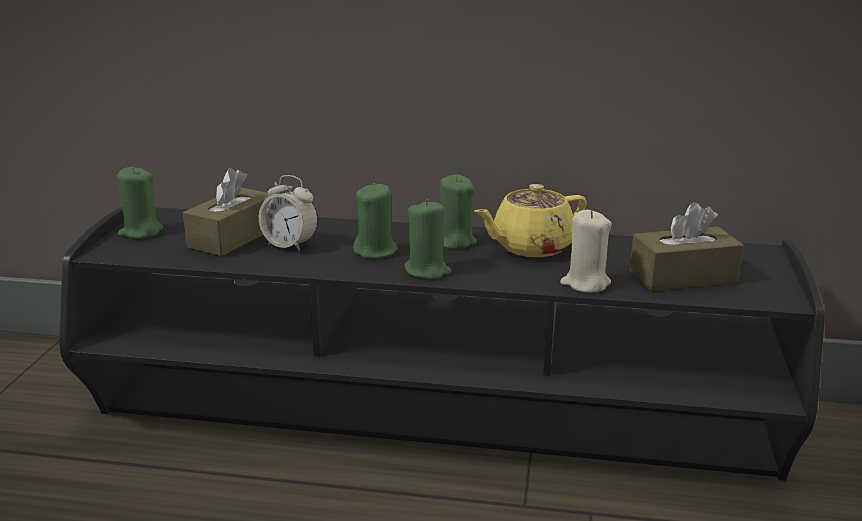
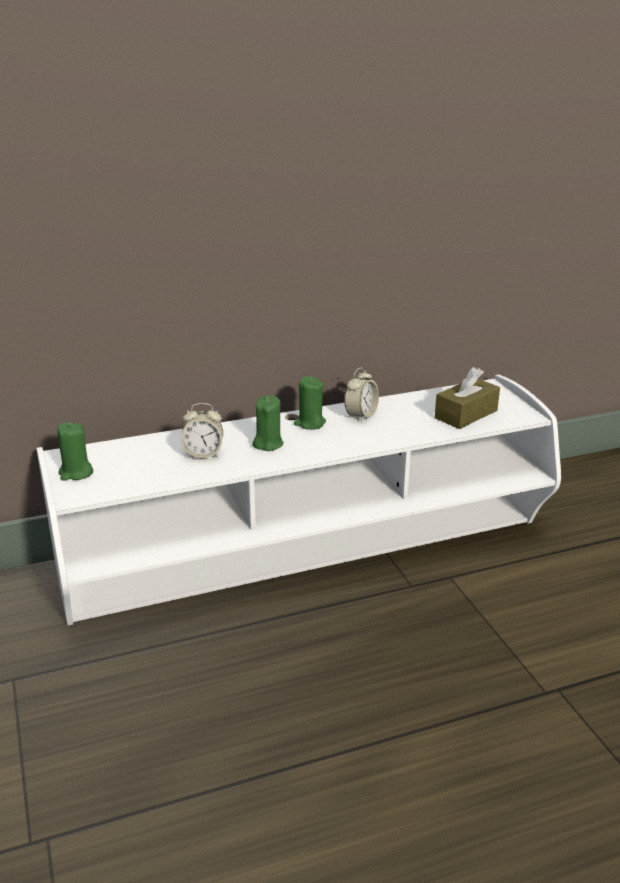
camera: 30 degrees left, 5 degrees up
(232, 237) = (154, 459): brown tissue box -> none
(427, 271) = (318, 449): green candle -> none
(432, 422) = (310, 553): black tv stand -> white tv stand
(531, 247) = (361, 415): yellow teapot -> alarm clock
(585, 283) = (419, 433): beige candle -> none

